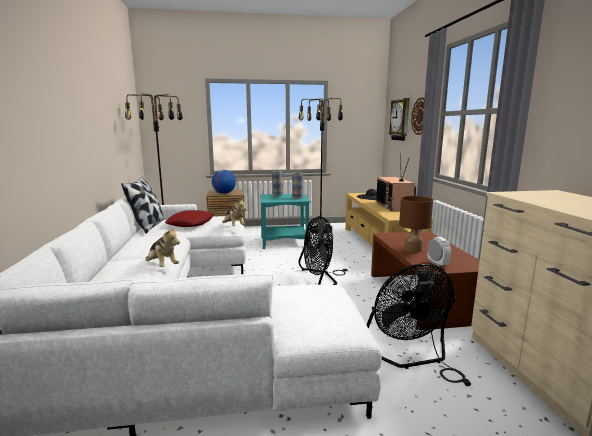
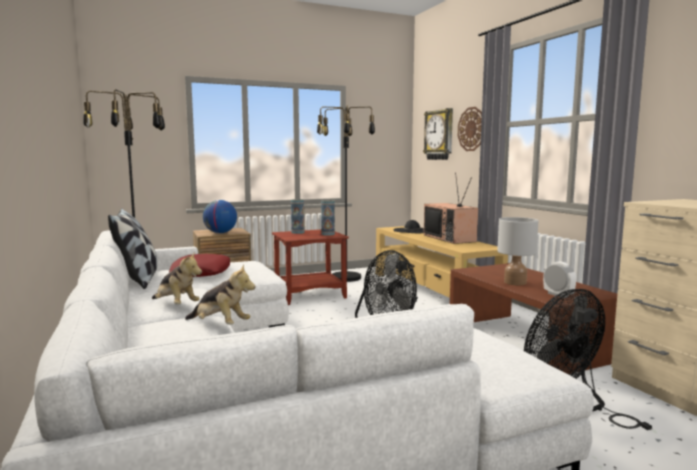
camera: 15 degrees left, 5 degrees down
(233, 227) = (268, 272): plush toy -> plush toy (176, 305)
(284, 242) = (309, 294): turquoise side table -> brown side table
(412, 249) = (514, 282): brown table lamp -> grey table lamp

